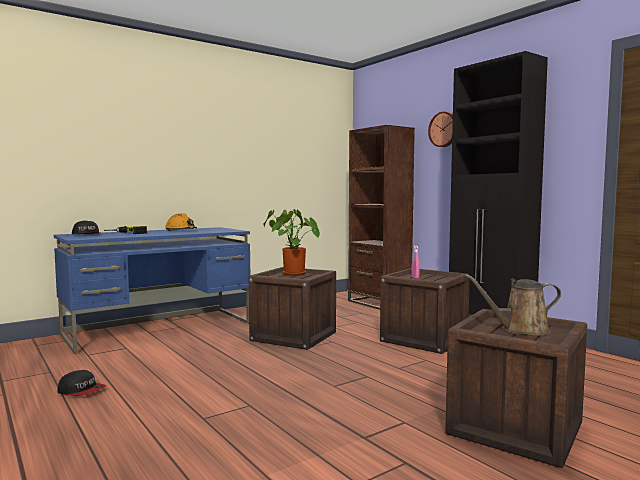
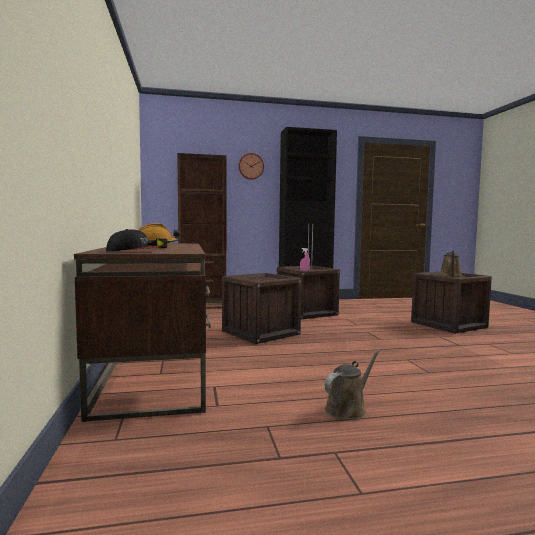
camera: 65 degrees left, 0 degrees up
(82, 391) = (348, 409): cap -> brown watering can
(160, 329) = (156, 368): blue desk -> brown desk
(291, 274) = (252, 279): potted plant -> none

